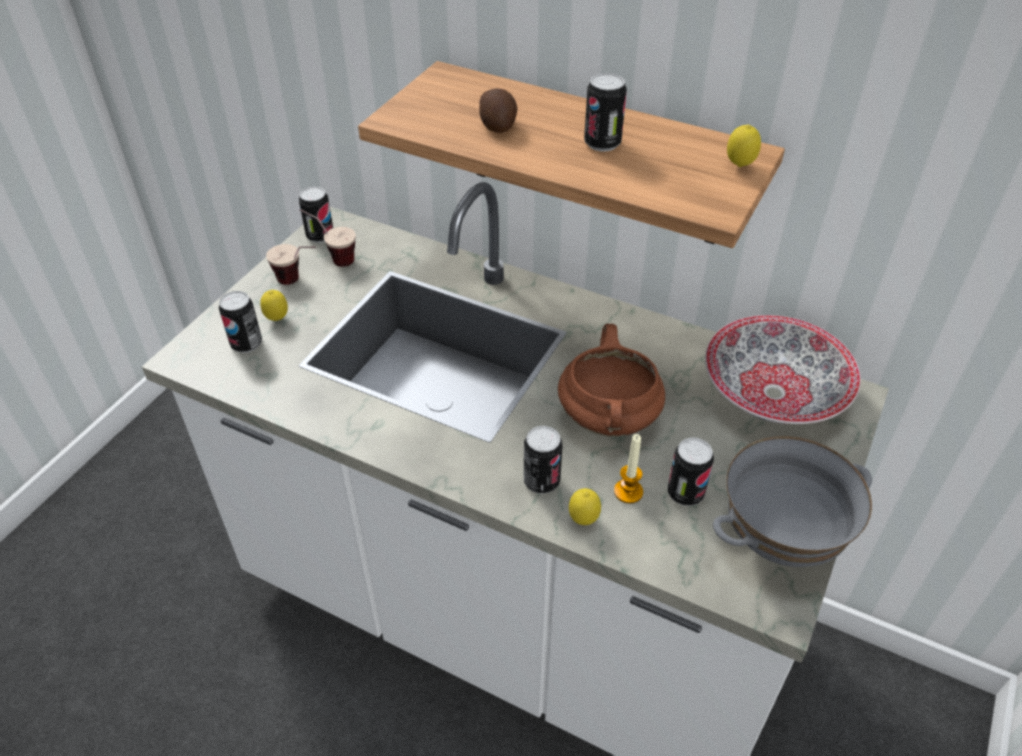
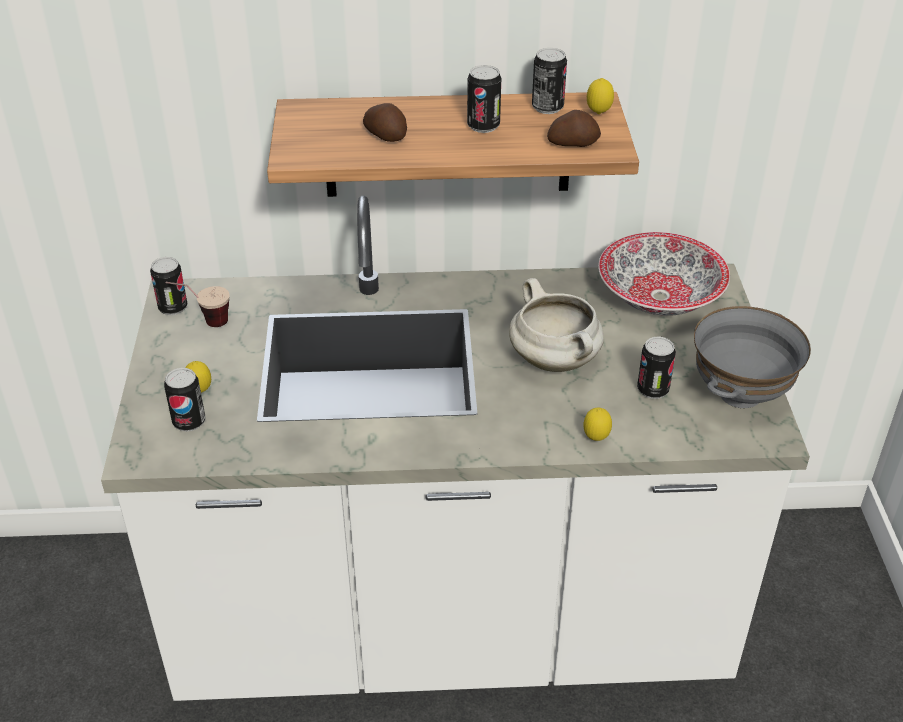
camera: 30 degrees left, 5 degrees down
(299, 282) = (190, 353): cup -> none
(541, 481) = (542, 425): can -> can (547, 107)
(610, 419) = (556, 361): brown cooking pot -> white cooking pot
(628, 492) = (611, 406): candle -> none
(679, 190) = (572, 143): none -> potato

